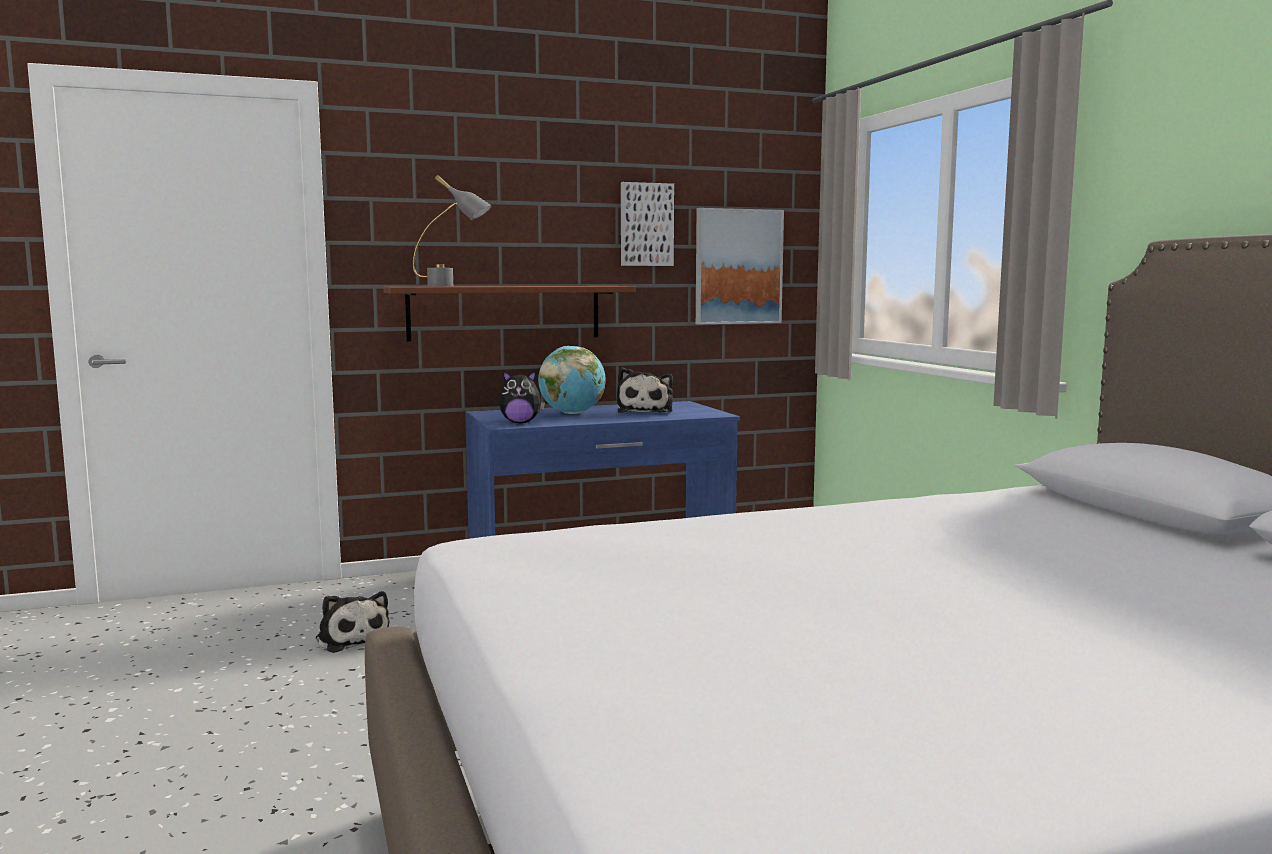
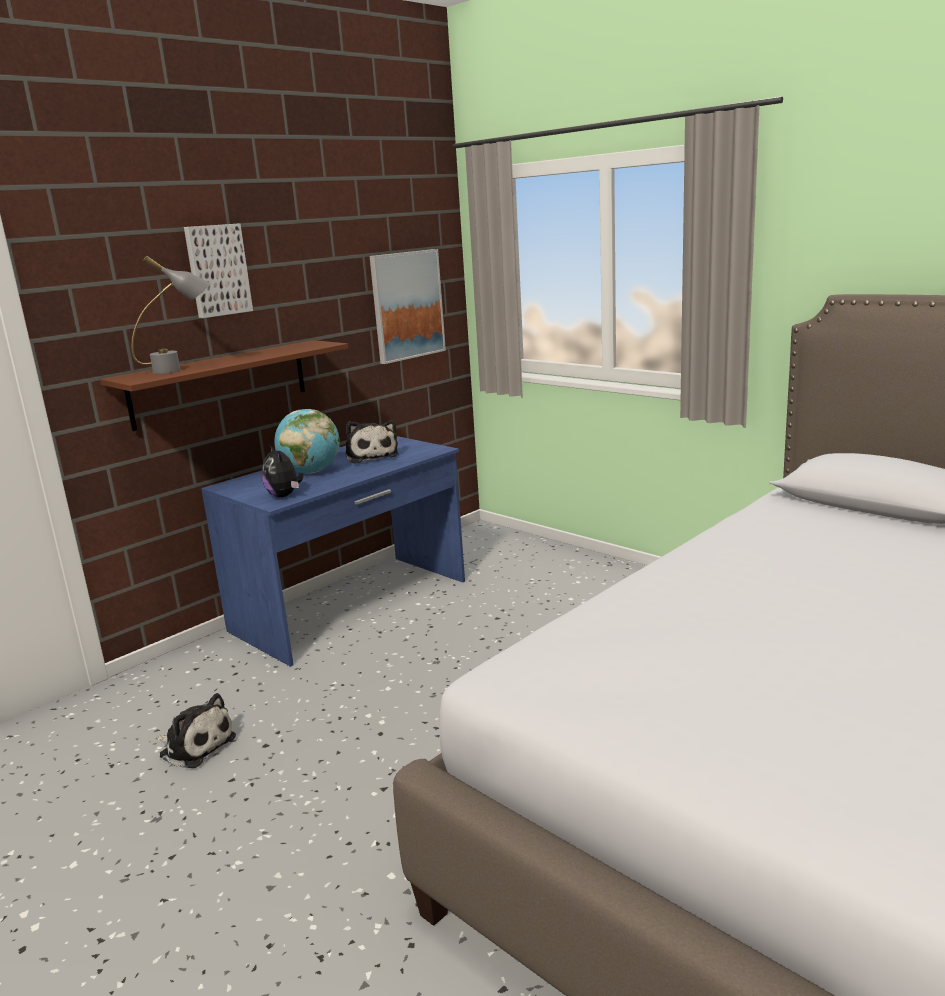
camera: 25 degrees left, 10 degrees up
(520, 423) = (284, 495): plush toy -> plush toy turned 90 degrees clockwise
(646, 224) = (330, 277): picture -> picture (217, 270)

